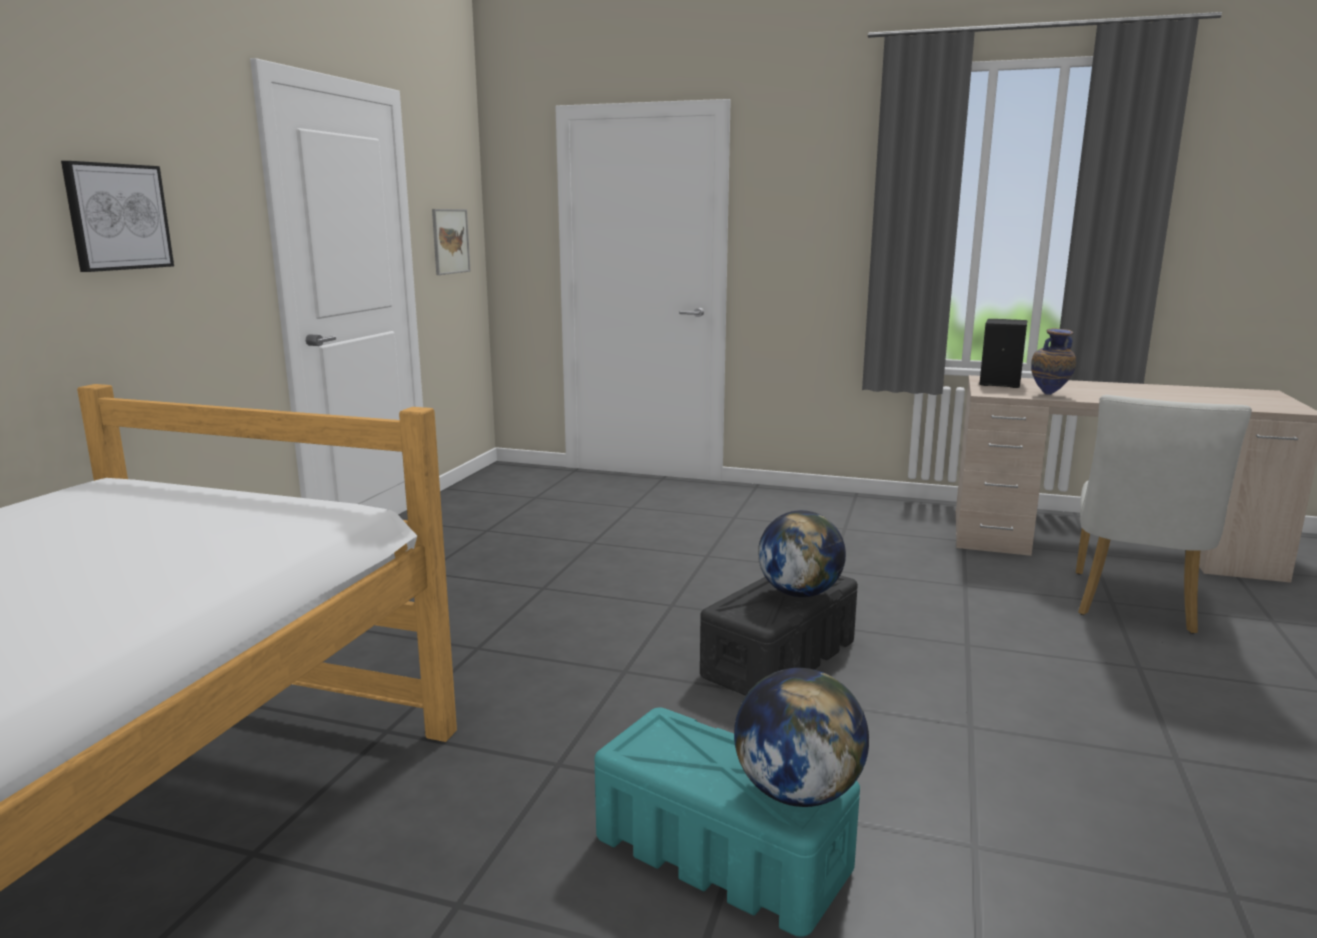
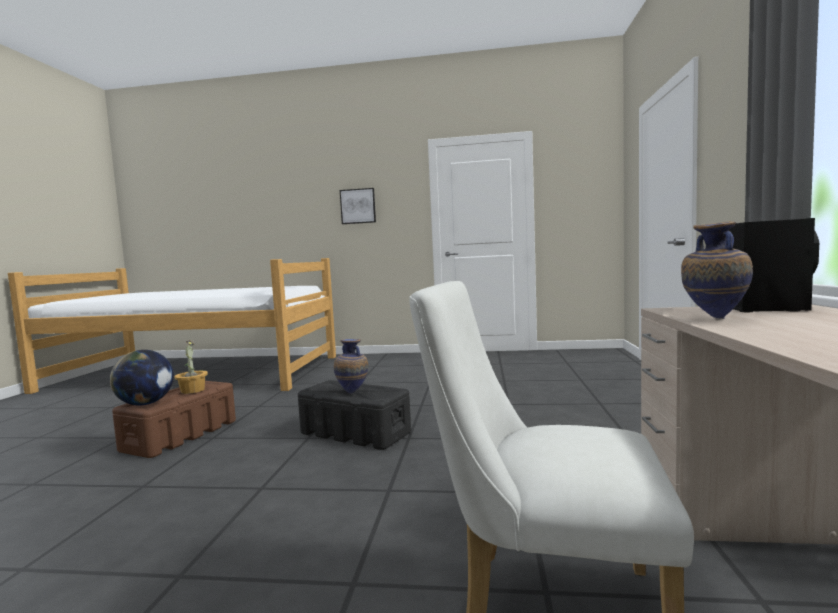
camera: 80 degrees right, 10 degrees down
(450, 241) = (577, 206): picture -> none
(703, 747) = (192, 390): none -> potted plant
(720, 852) = (181, 435): turquoise storage box -> brown storage box
(799, 593) = (353, 392): globe -> vase

